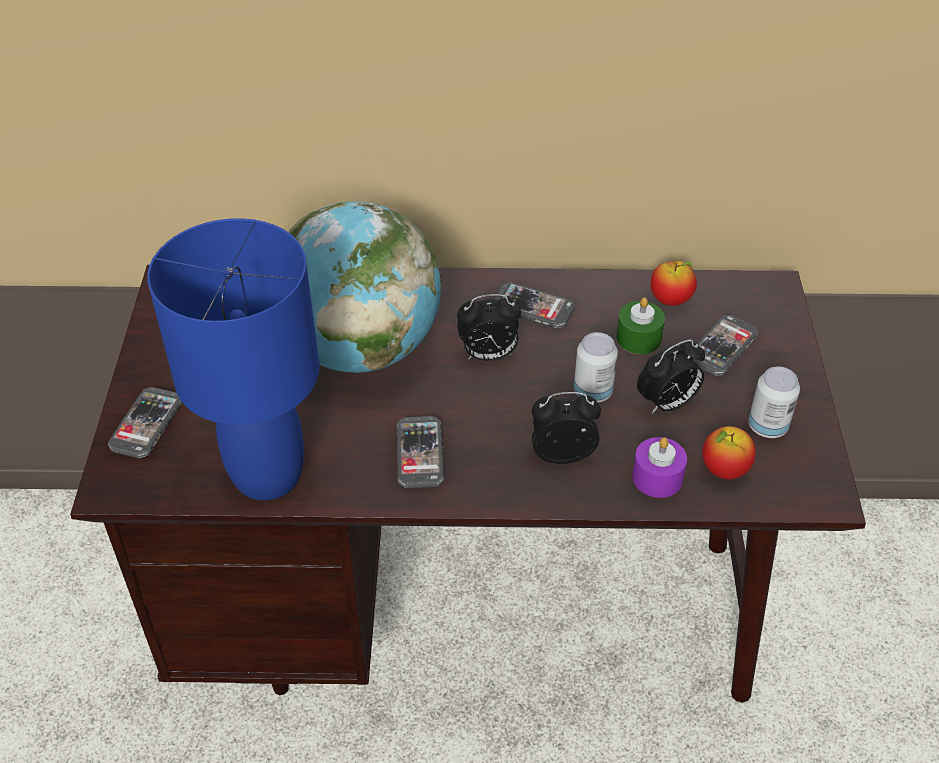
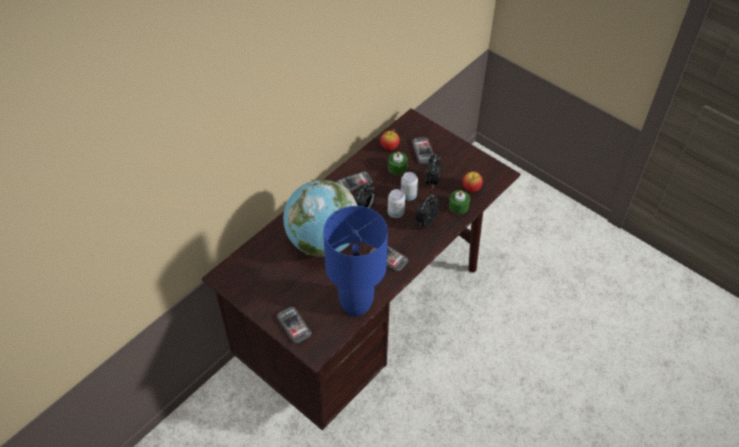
camera: 50 degrees left, 5 degrees up
(657, 477) = (458, 206): purple candle -> green candle
(767, 426) = (465, 166): can -> can (395, 213)

